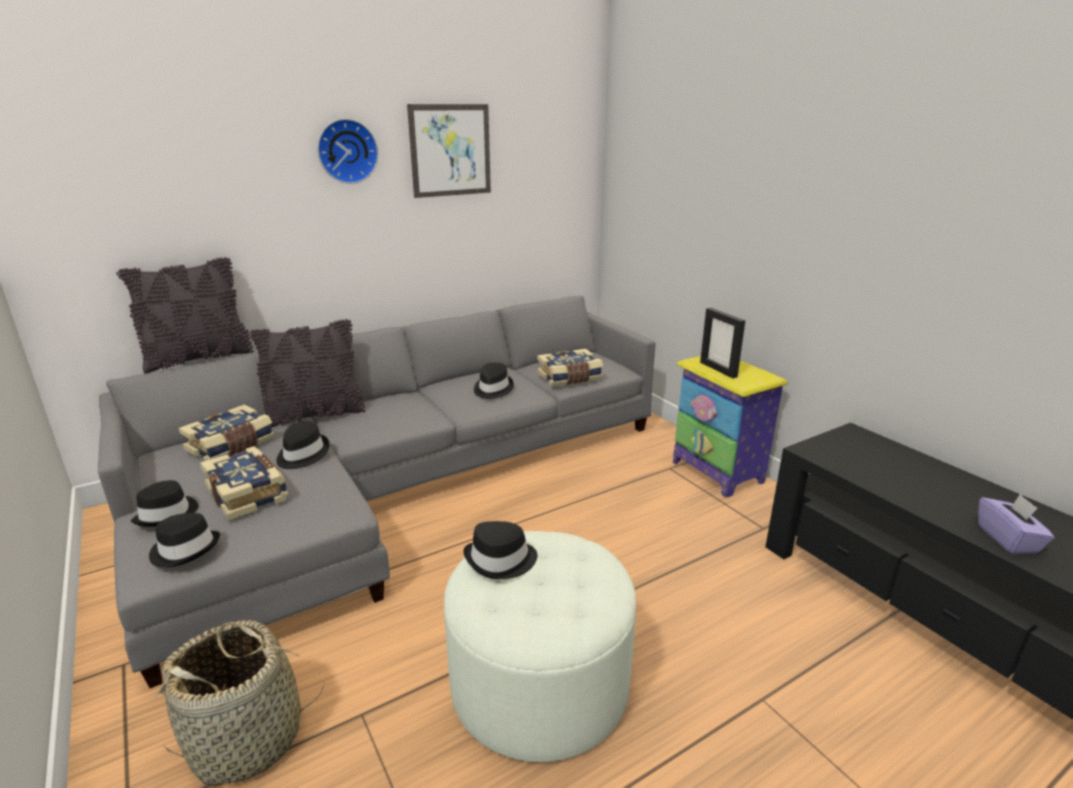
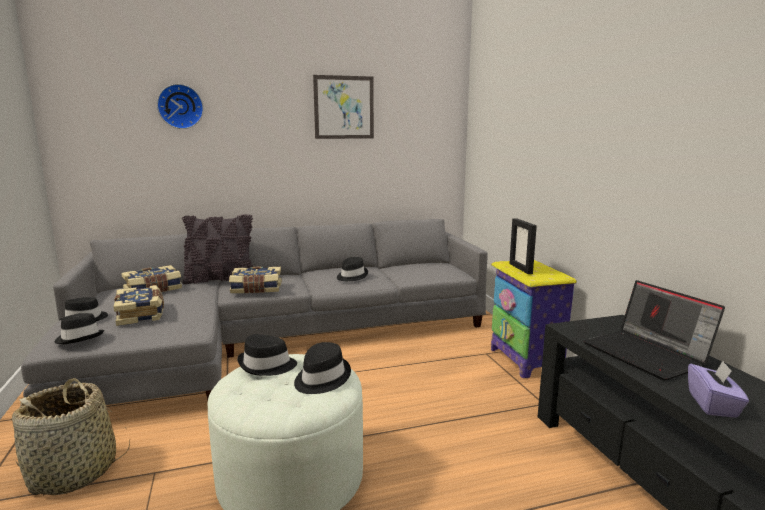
camera: 15 degrees right, 10 degrees down
(199, 358) = (153, 234): black pillow -> none
(302, 454) = (192, 298): black hat -> black hat (321, 378)
(347, 151) = (268, 104): wall clock -> wall clock (180, 106)
(570, 378) = (415, 275): book -> book (256, 289)
(910, 479) = (647, 354): none -> laptop

